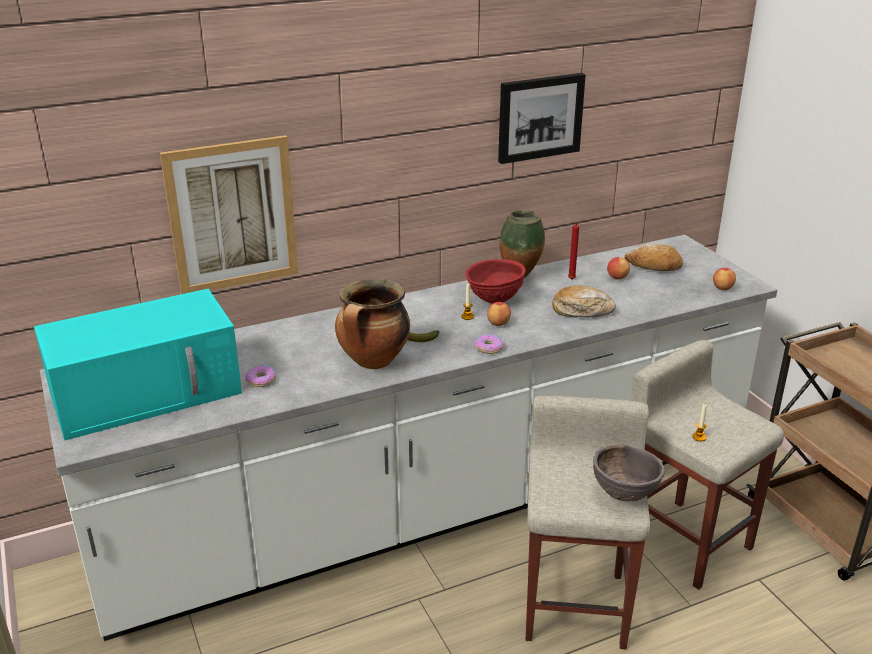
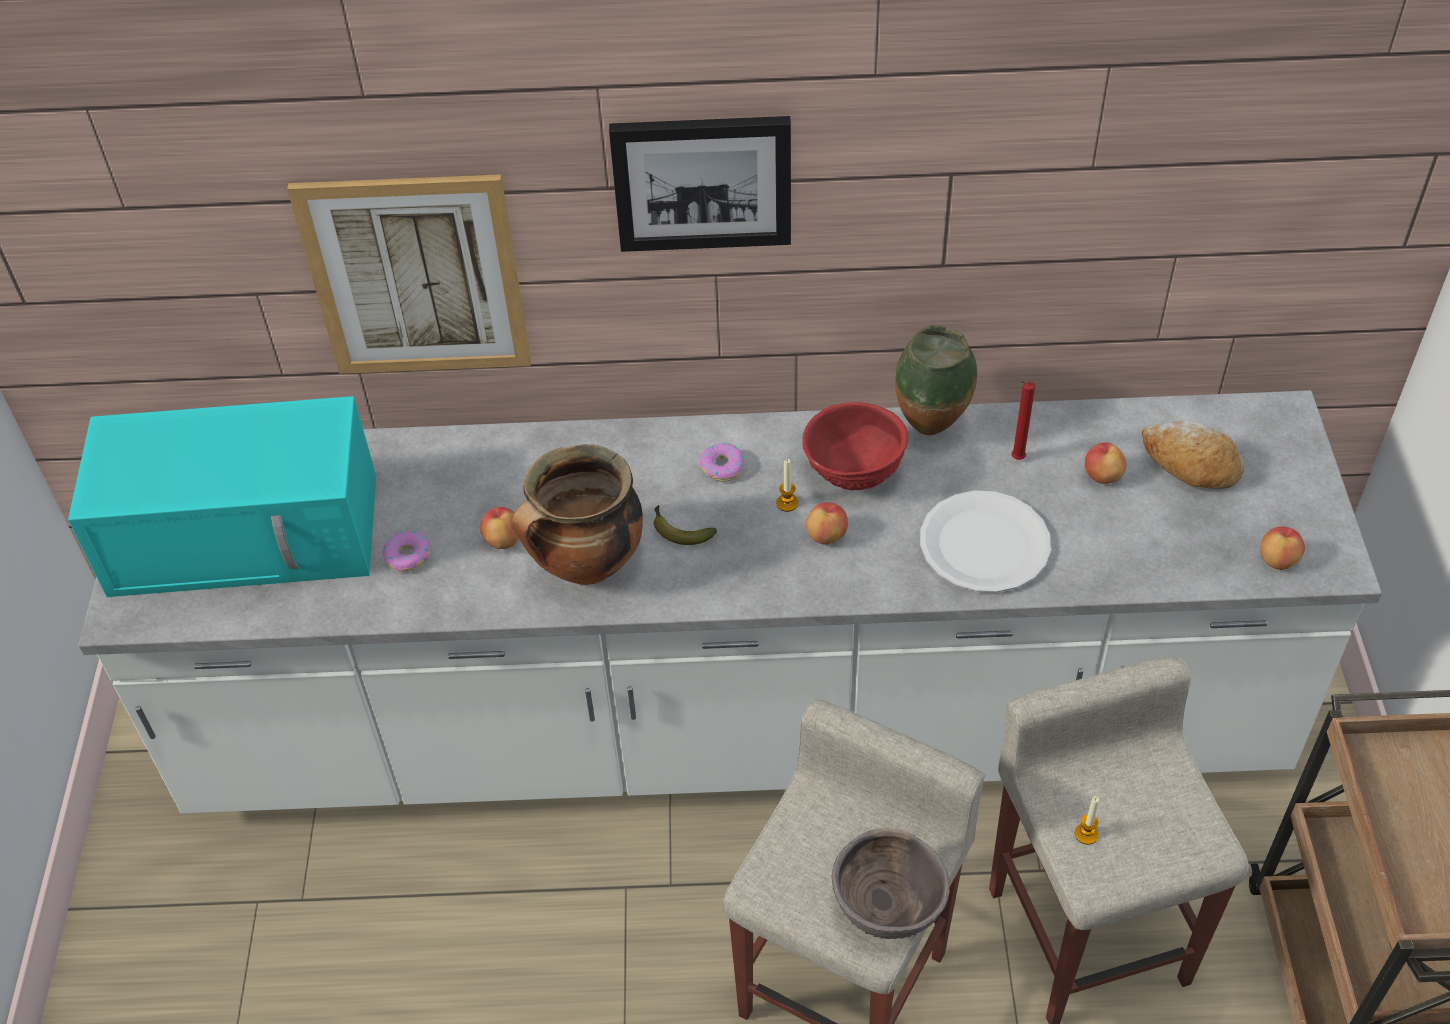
camera: 25 degrees right, 20 degrees up
(316, 362) = (503, 540): none -> apple
(488, 348) = (777, 589): donut -> donut (722, 467)
(539, 117) = (1001, 180): picture -> picture (702, 181)
(582, 310) = (985, 544): bread -> white plate

